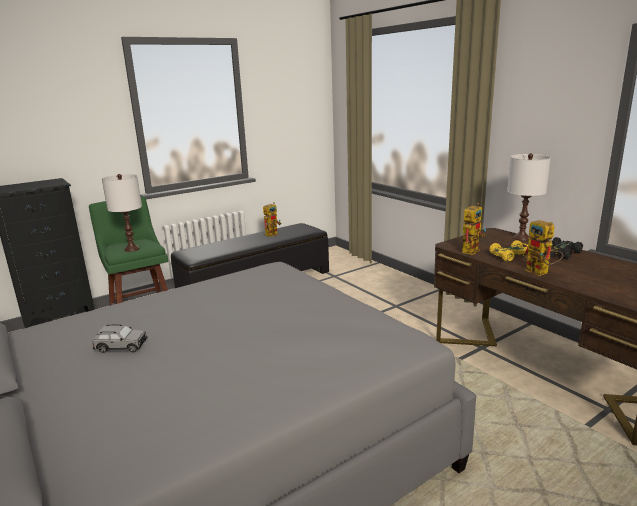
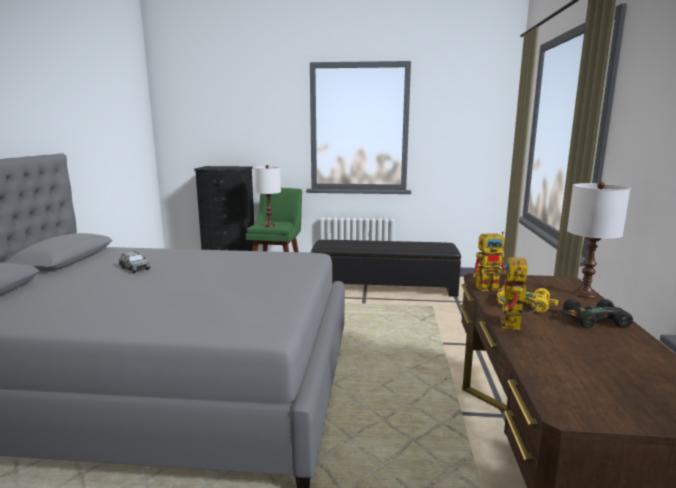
camera: 40 degrees right, 5 degrees down
(273, 234) = (409, 244): toy robot -> none

